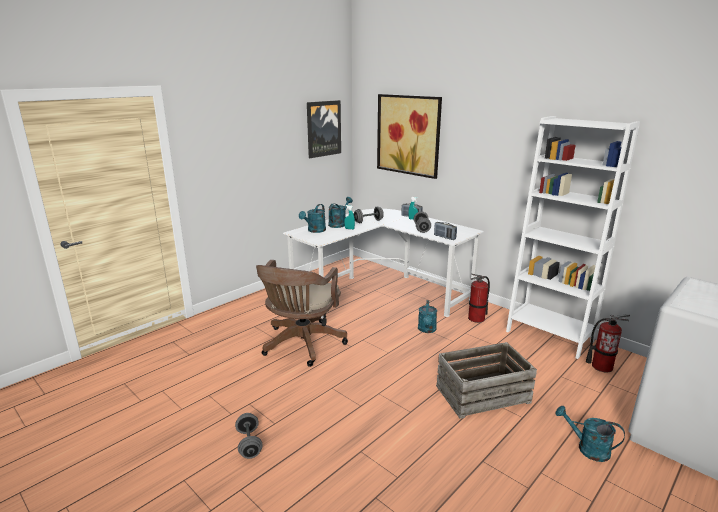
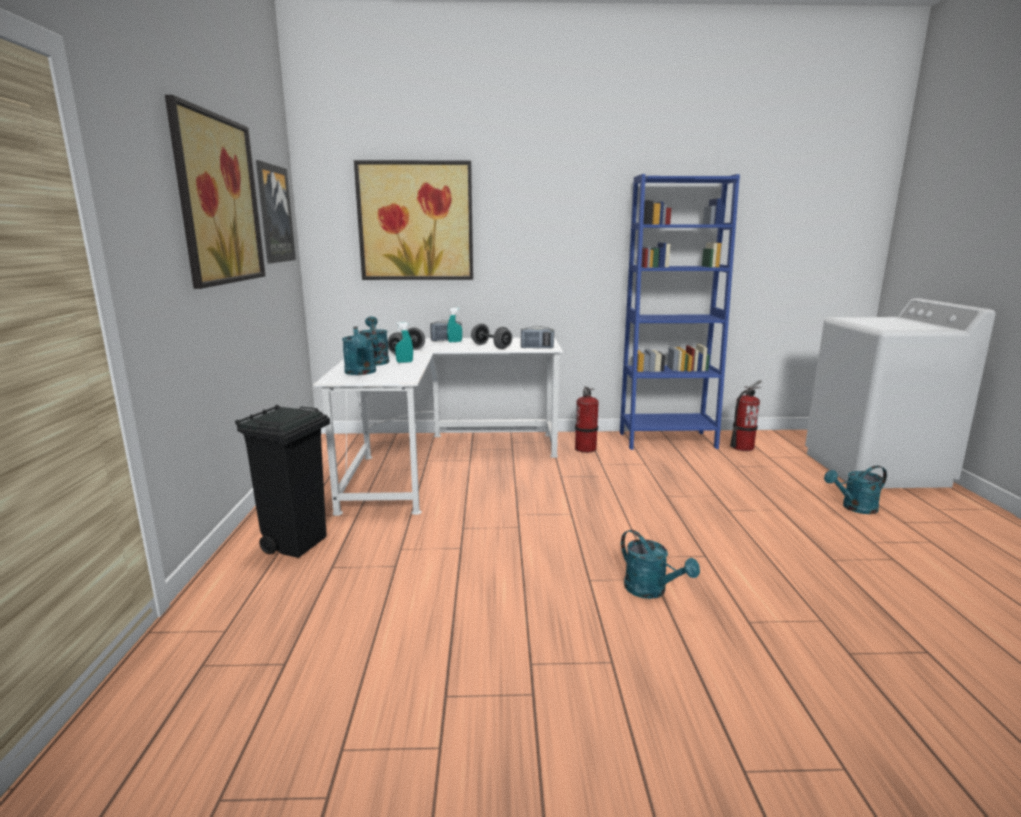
camera: 45 degrees left, 5 degrees down
(249, 444) = (636, 709): grey dumbbell -> none
(259, 310) = (297, 544): none -> black trash can
(265, 131) = (218, 200): none -> picture
(301, 345) = (455, 555): brown office chair -> none
(427, 330) = (563, 476): turquoise watering can -> turquoise watering can (651, 591)
(482, 395) = (722, 508): crate -> none
(549, 336) = (667, 440): white bookcase -> blue bookcase

